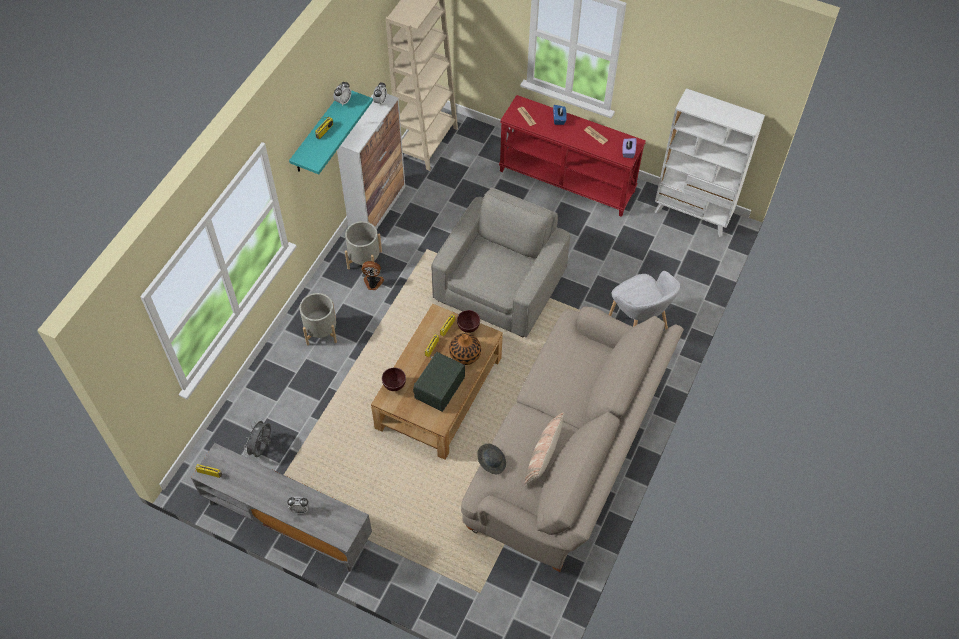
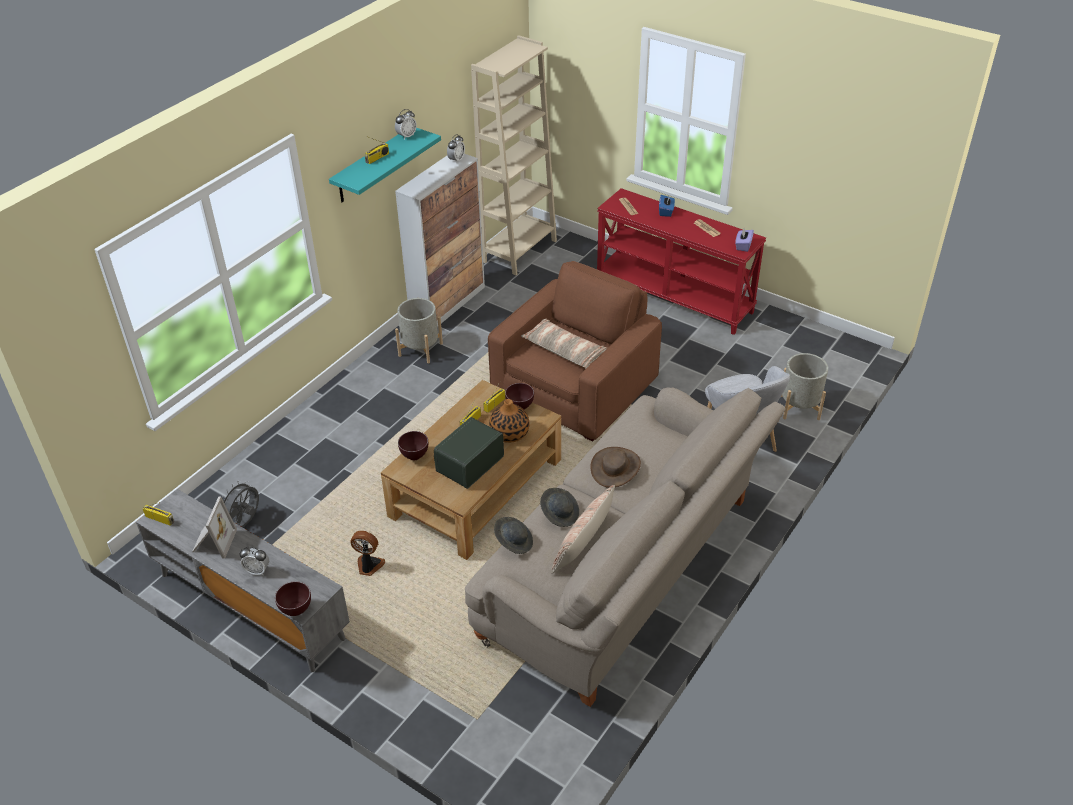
camera: 10 degrees right, 15 degrees down
(258, 488) = (213, 542): none -> picture frame
(321, 331) = (351, 412): grey planter -> grey planter (799, 407)
(340, 541) = (296, 611): none -> brown bowl
(373, 283) = (424, 372): fan -> fan (369, 566)
(494, 267) = (564, 350): none -> pillow
(500, 286) = (574, 388): grey armchair -> brown armchair
(521, 433) = (560, 513): none -> grey hat
(556, 385) = (615, 468): none -> brown hat
(692, 214) = (822, 340): white bookcase -> none

